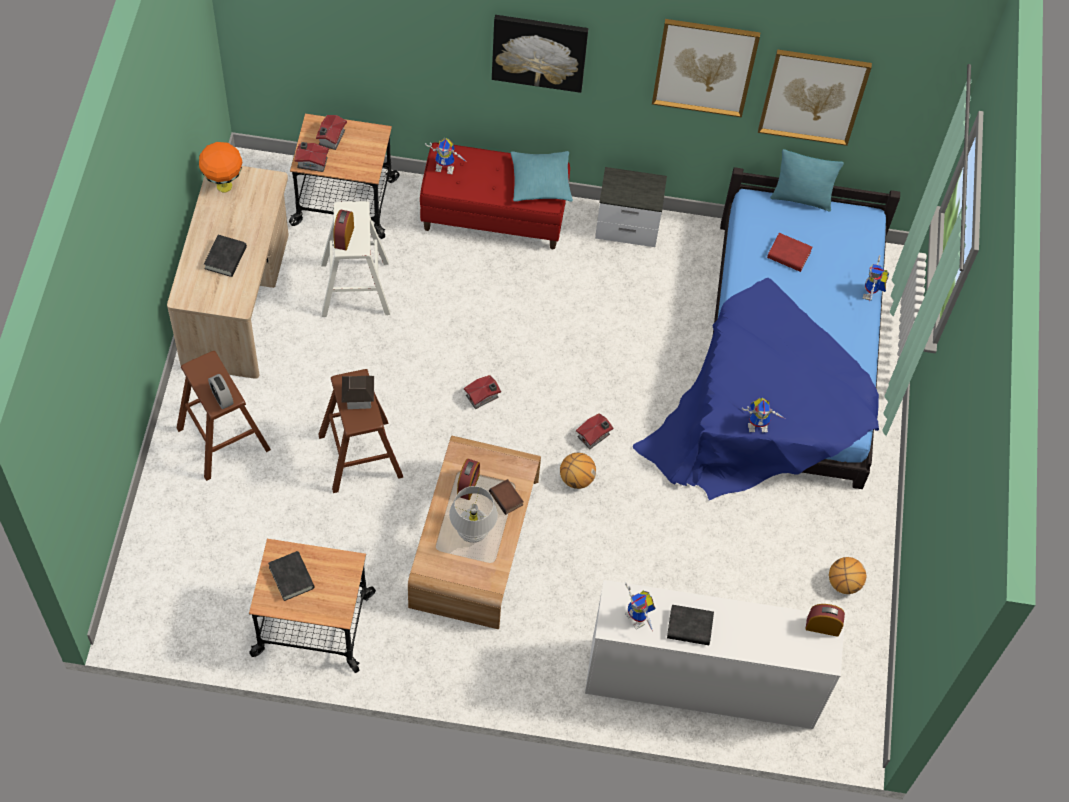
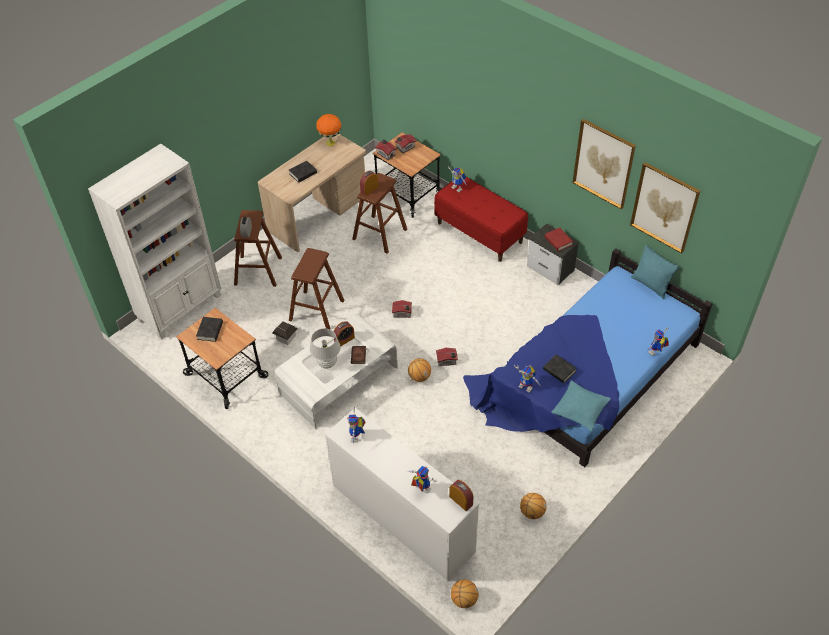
camera: 40 degrees right, 10 degrees down
(155, 558) = (181, 307): none -> white bookcase
(355, 289) = (379, 234): white stool -> brown stool
(358, 398) = (312, 263): toy house -> toy house (286, 337)
(474, 543) = (338, 380): brown coffee table -> white coffee table
(539, 51) = (517, 124): picture -> none
(540, 182) = (504, 215): turquoise pillow -> turquoise pillow (580, 409)
(689, 627) = (382, 457): black book -> black book (559, 370)
(766, 640) = (420, 489): none -> toy robot
(788, 255) = (619, 310): red book -> red book (558, 241)
(846, 739) = (464, 599): none -> basketball

